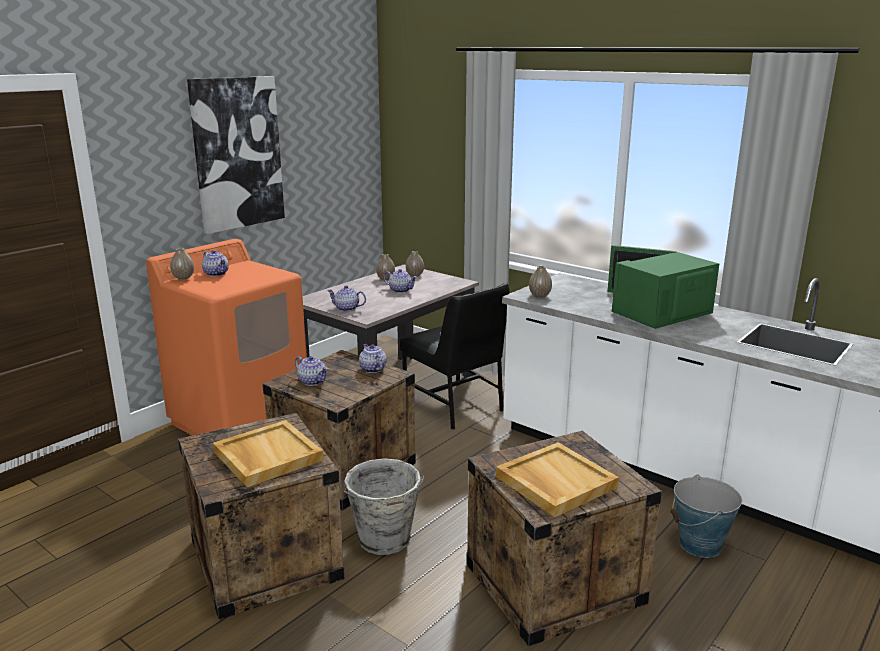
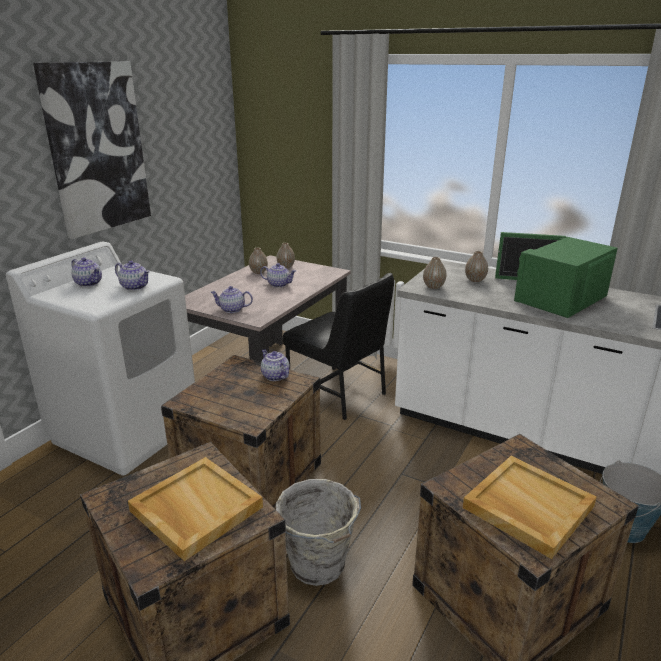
camera: 10 degrees left, 5 degrees up
(183, 278) = (52, 291): vase -> vase (475, 280)
(241, 421) = (127, 431): orange washing machine -> white washing machine
(313, 381) = (216, 398): teapot -> teapot (135, 287)

